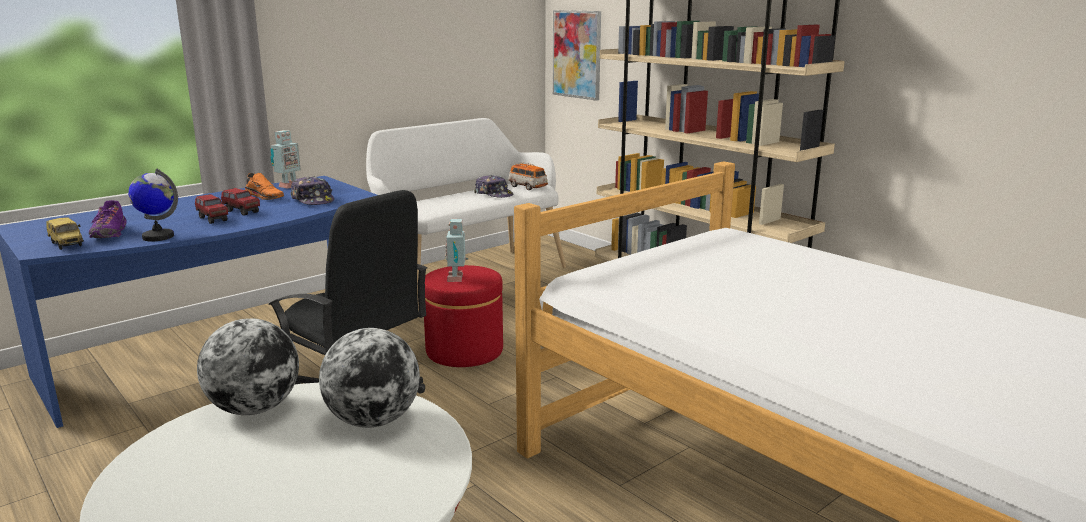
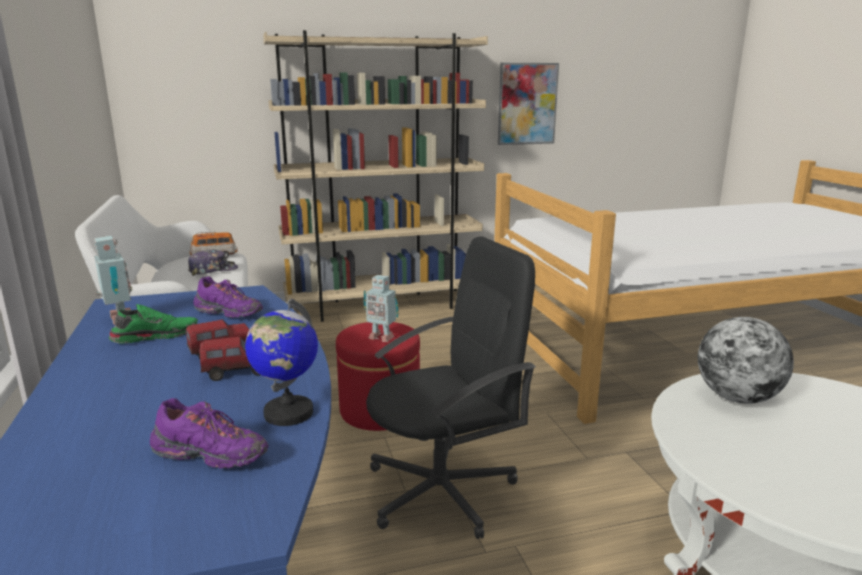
camera: 65 degrees left, 0 degrees up
(68, 245) = (236, 498): toy car -> none
(254, 409) = (711, 450): globe -> none
(265, 196) = (155, 336): orange shoe -> green shoe
(313, 200) = (229, 313): cap -> purple shoe
(577, 54) = (170, 113): picture -> picture (527, 104)

